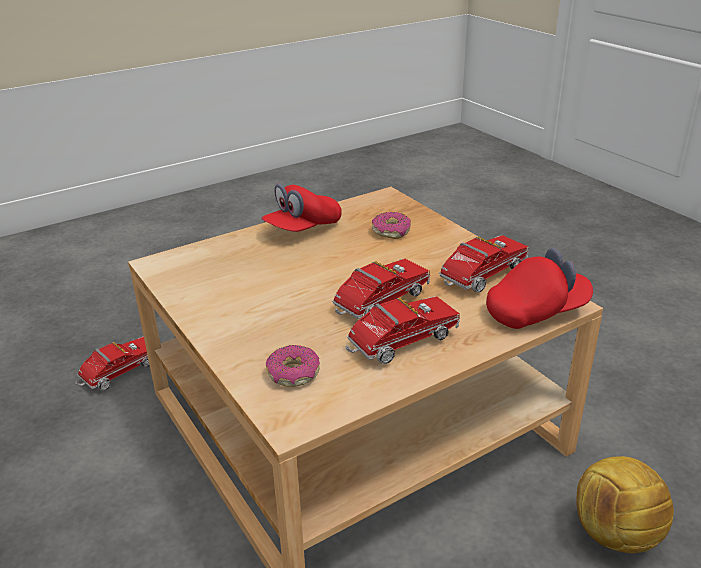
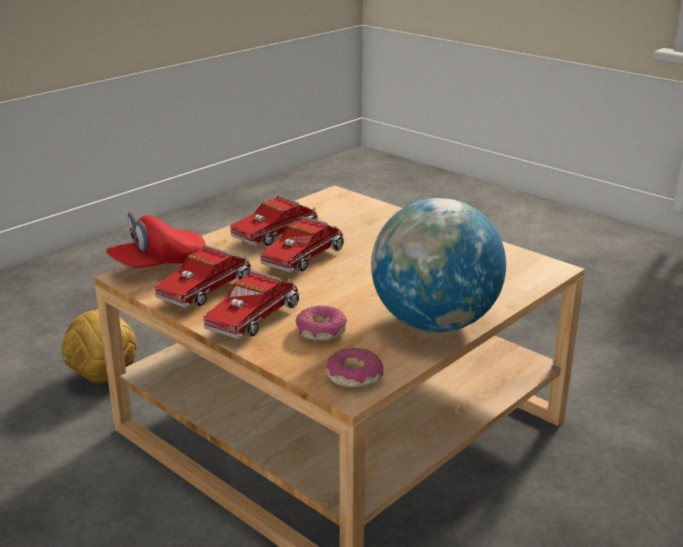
camera: 165 degrees right, 5 degrees down
(118, 374) = (629, 434): toy truck -> toy truck (256, 318)
(293, 374) = (350, 212): donut -> donut (354, 376)
(303, 228) = (434, 323): red cap -> globe

